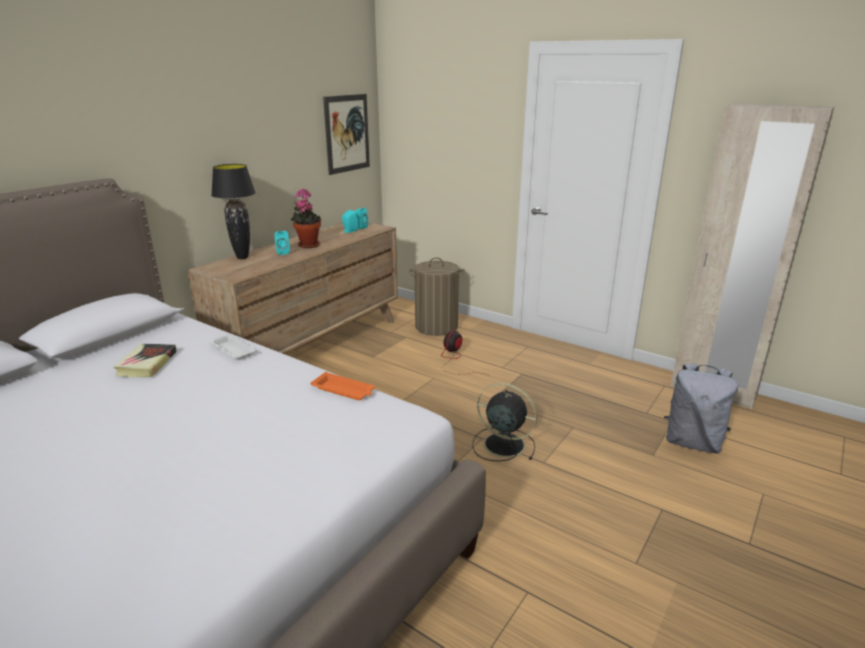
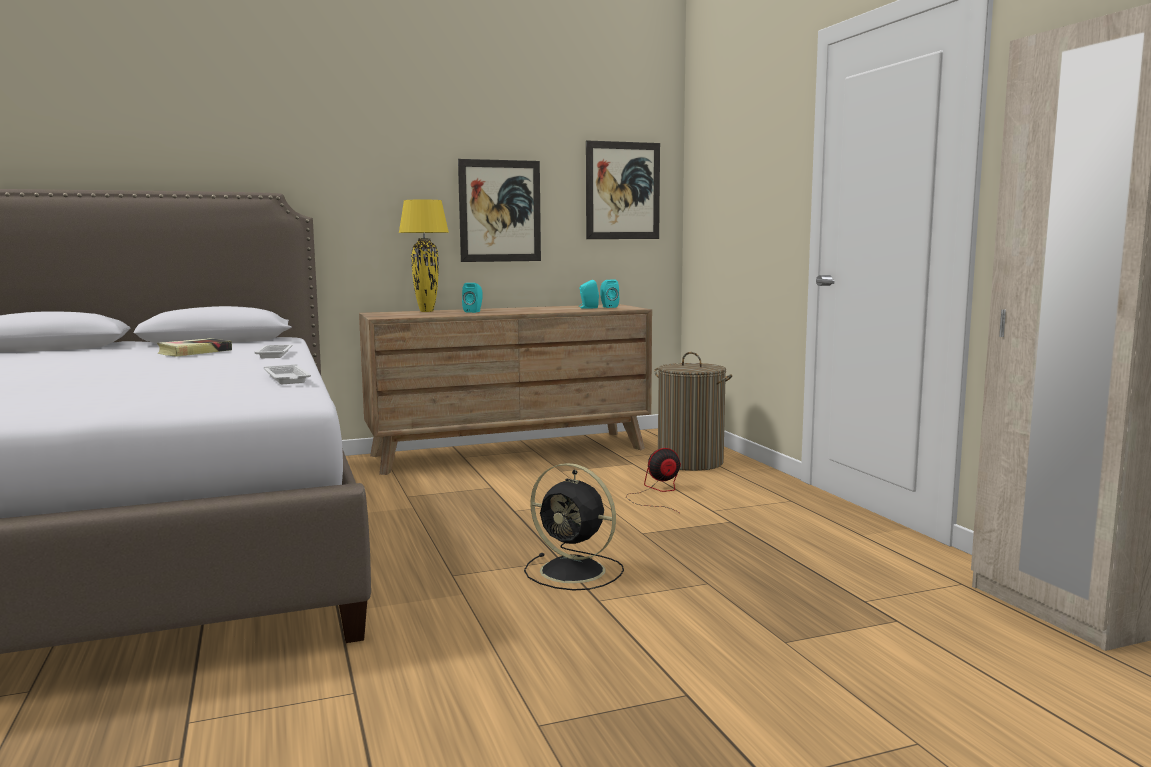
camera: 35 degrees right, 15 degrees down
(242, 257) = (426, 311): black table lamp -> yellow table lamp
(274, 162) = (500, 211): none -> picture
(308, 245) = (514, 310): potted plant -> none
(344, 390) = (287, 379): orange tray -> white tray
(502, 444) = (575, 571): black fan -> black fan turned 150 degrees clockwise
(692, 442) = (889, 650): grey backpack -> none

